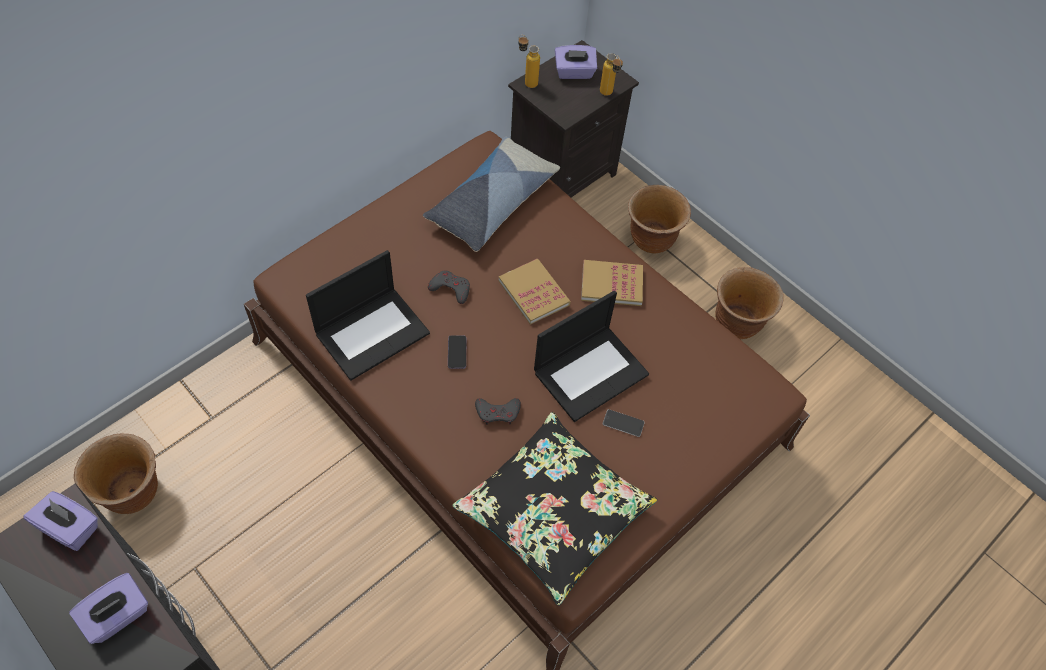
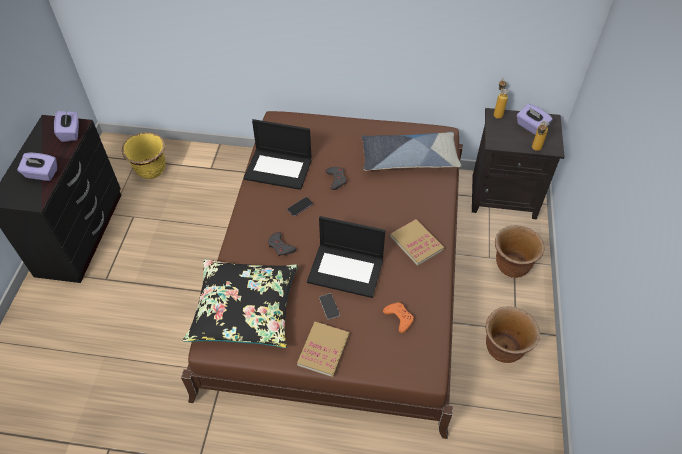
camera: 55 degrees right, 5 degrees down
(134, 493) = (151, 171): brown planter -> yellow planter
(534, 293) = (371, 213): book -> book (323, 350)
(692, 370) = (399, 318): none -> orange game controller

